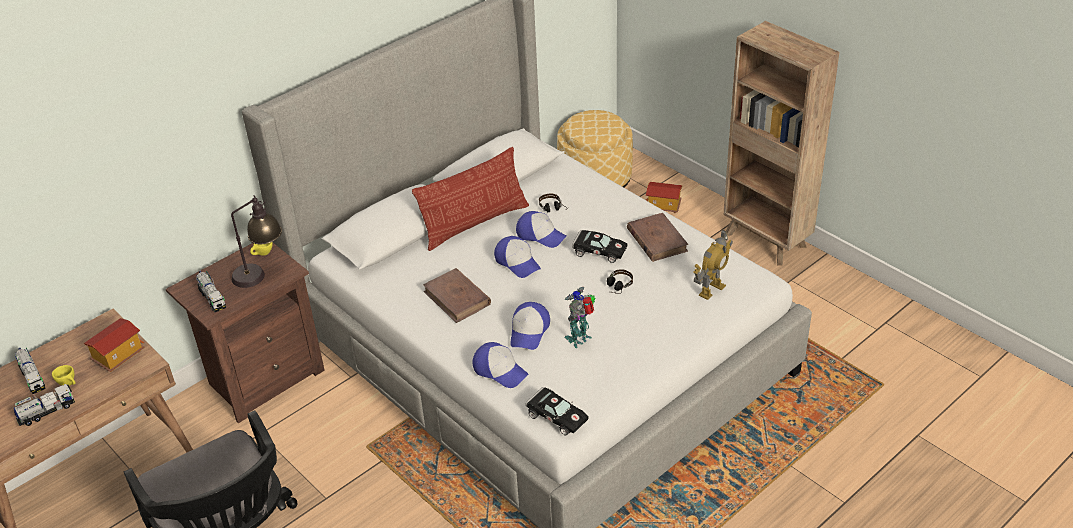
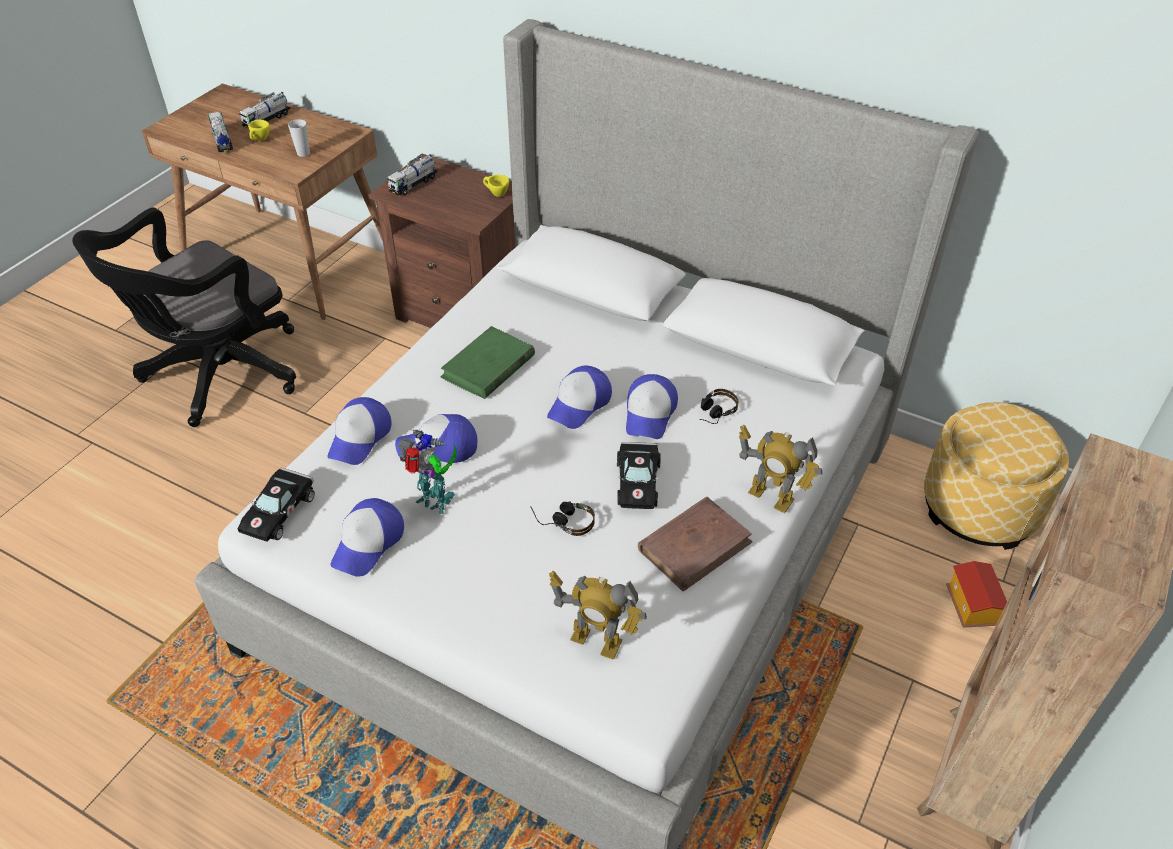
camera: 70 degrees right, 5 degrees up
(47, 412) = (222, 141): toy truck -> toy truck turned 150 degrees counterclockwise
(119, 356) = (303, 153): toy house -> cup
(261, 274) = (463, 202): table lamp -> none
(457, 298) = (488, 367): brown book -> green book
(474, 223) = (646, 346): pillow -> none
(603, 374) = (368, 543): none -> cap
(631, 204) = (771, 497): none -> toy robot

